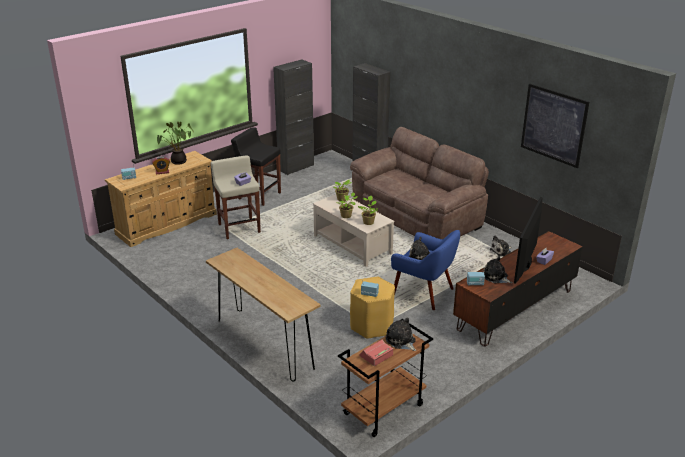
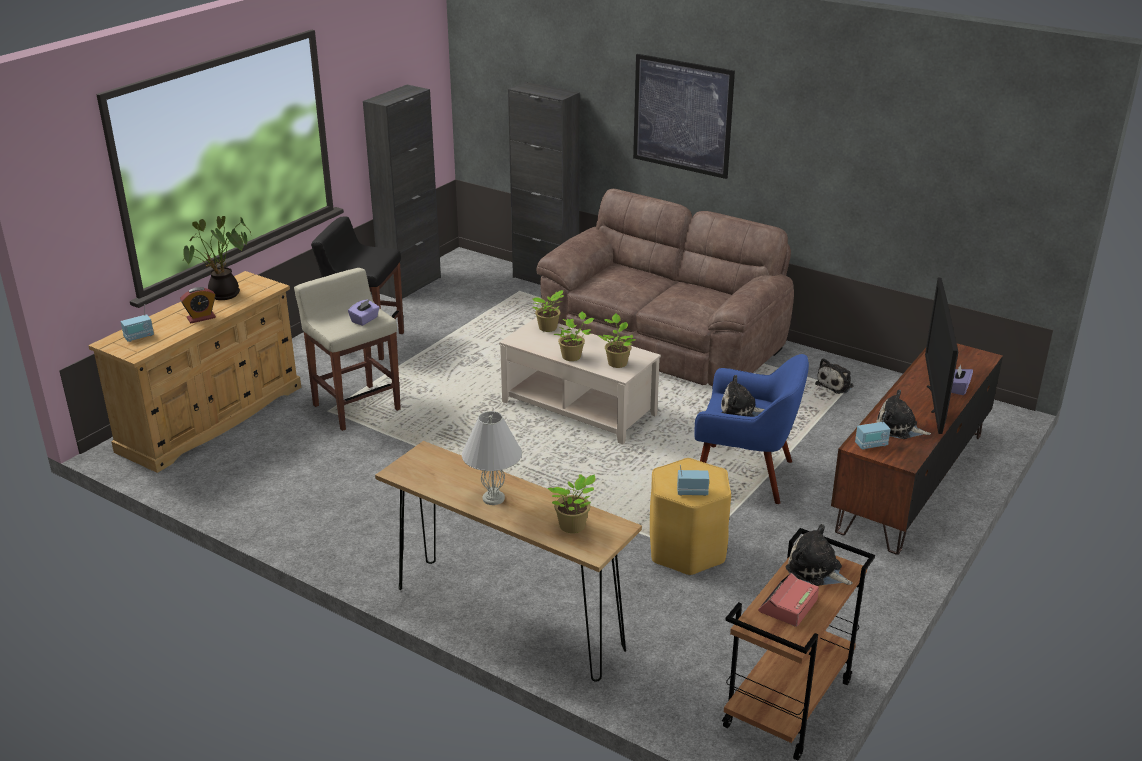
camera: 15 degrees left, 0 degrees up
(255, 280) = (493, 498): none -> white table lamp
(286, 299) = (574, 527): none -> potted plant
(553, 125) = (917, 153): picture -> picture (682, 115)

